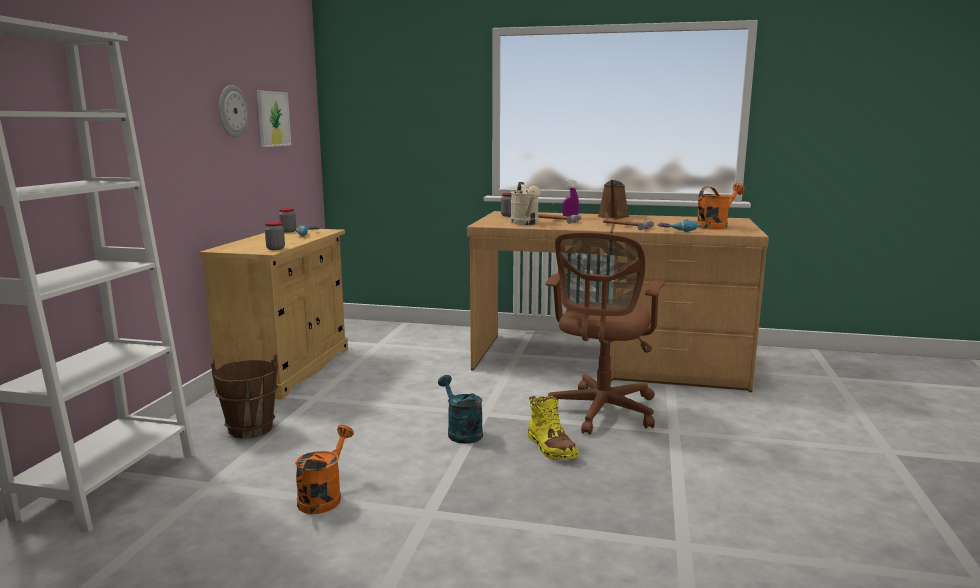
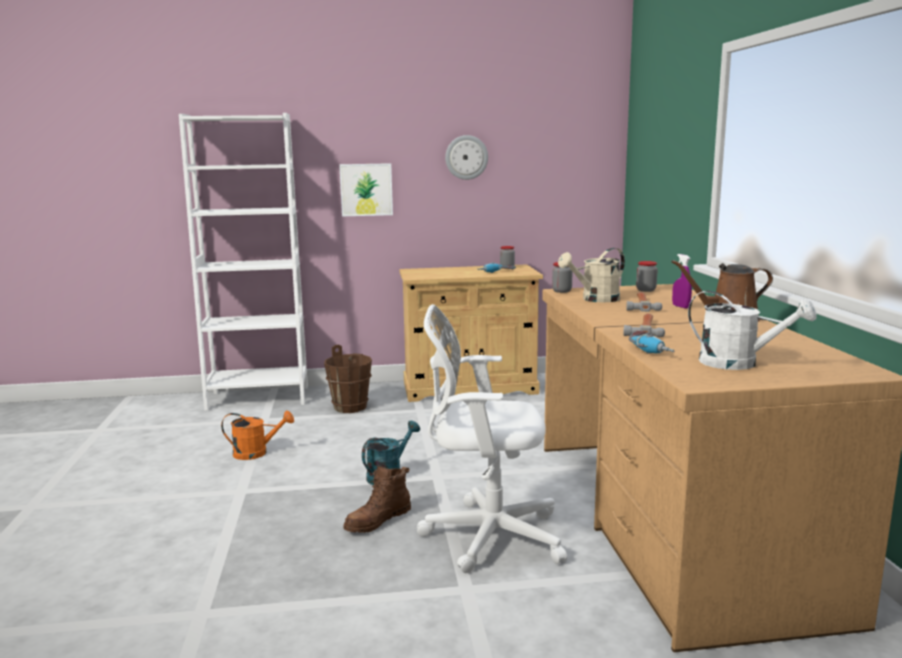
camera: 70 degrees right, 0 degrees up
(273, 119) = (532, 162): picture -> picture (366, 189)
(275, 249) = (427, 276): jar -> jar (561, 291)
(551, 448) = (378, 520): yellow boot -> brown boot
(601, 413) = (486, 535): brown office chair -> white office chair
(715, 226) = (739, 363): orange watering can -> white watering can

